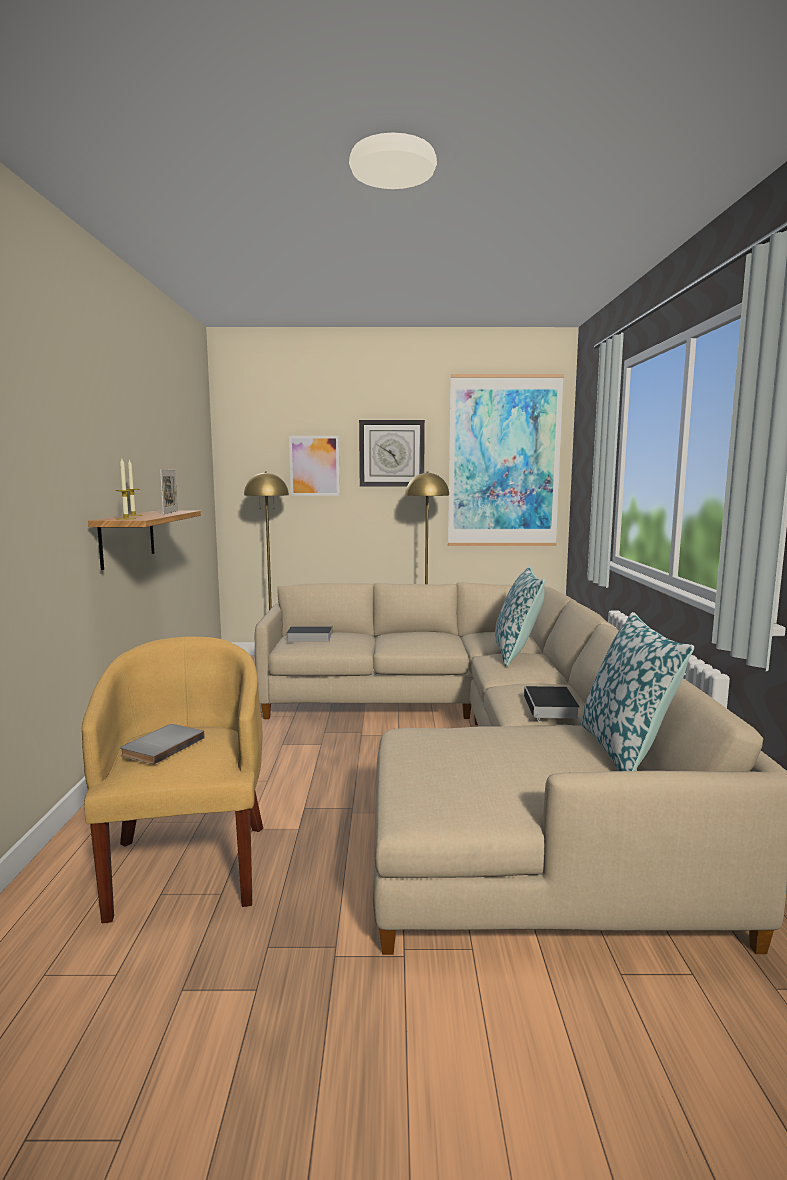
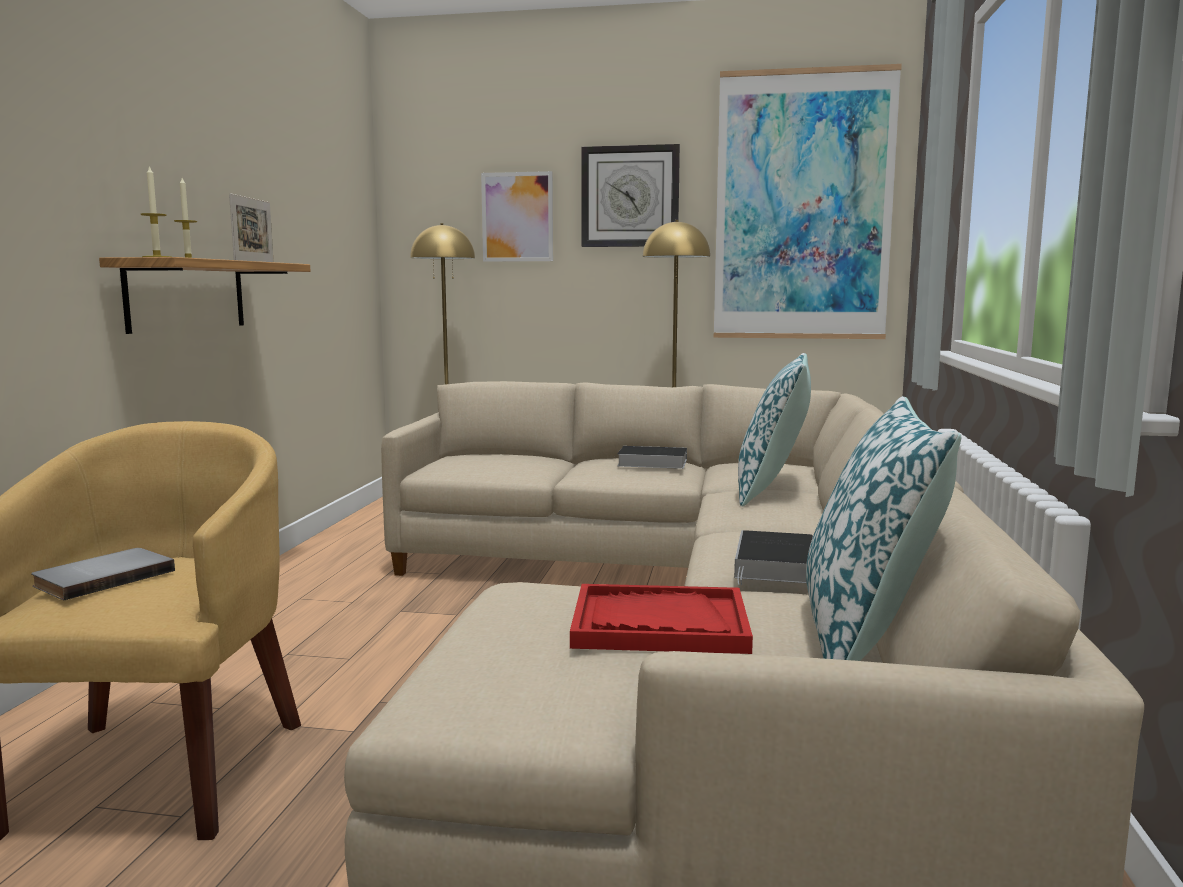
camera: 10 degrees right, 0 degrees up
(308, 637) = (468, 459): book -> book (650, 462)
(513, 751) = (659, 624): none -> red tray

